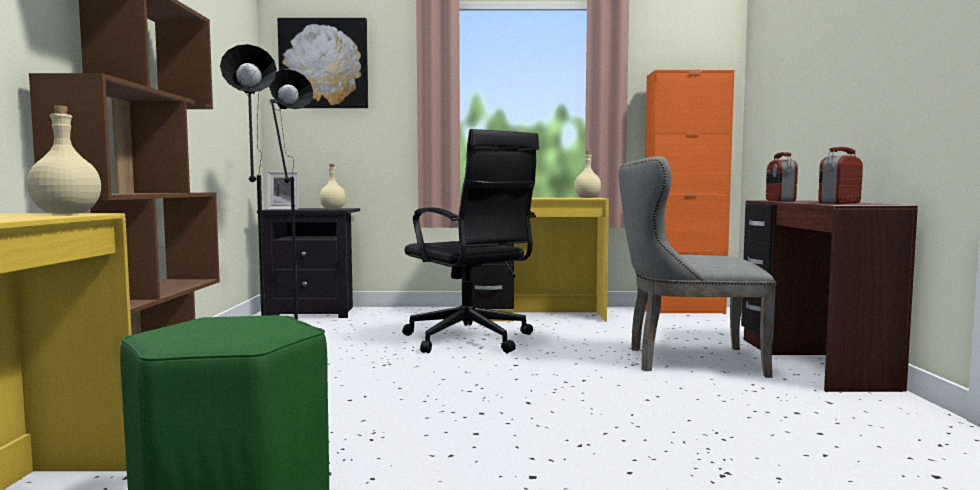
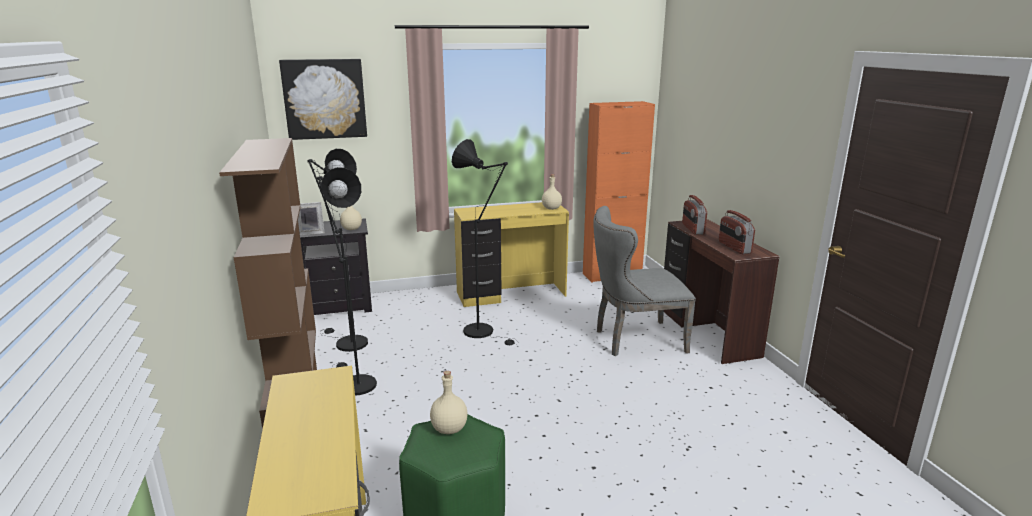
camera: 15 degrees left, 15 degrees up
(67, 213) = (325, 378): beige bottle -> beige bottle (450, 429)
(470, 340) = (483, 332): black office chair -> black floor lamp
(839, 203) = (734, 247): radio -> radio turned 45 degrees counterclockwise

